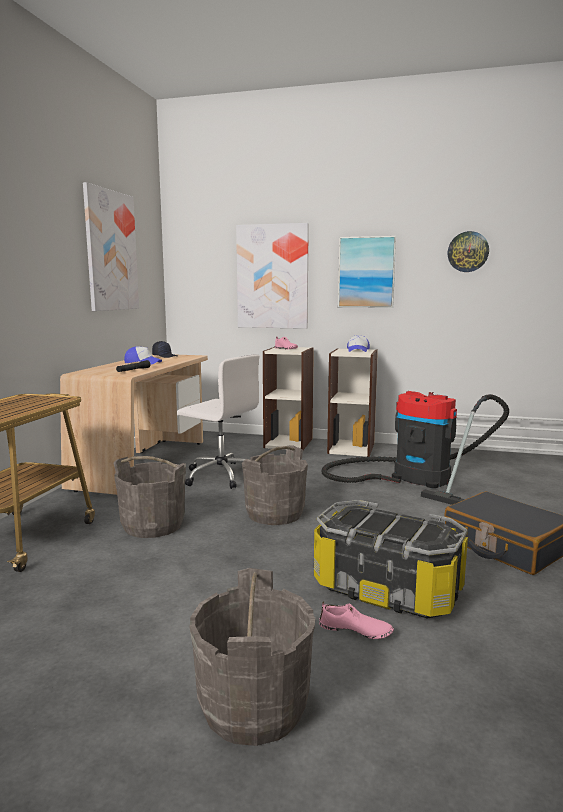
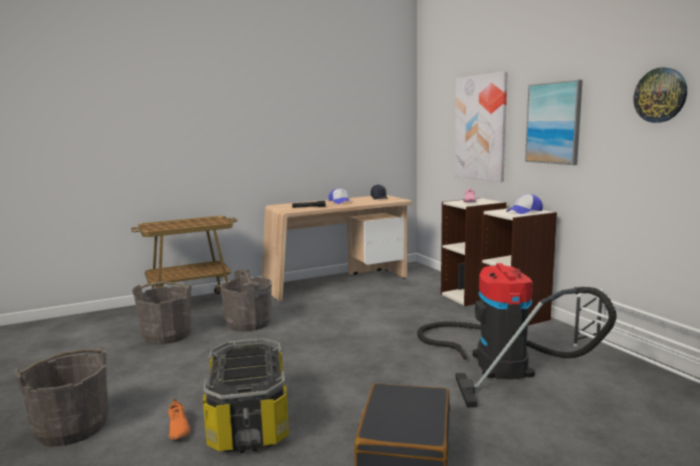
camera: 50 degrees right, 0 degrees up
(111, 251) = (338, 111): picture -> none
(220, 475) = (358, 305): white office chair -> none
(274, 514) = (320, 344): grey bucket -> grey bucket (167, 335)
(355, 630) = (178, 428): pink shoe -> orange shoe

